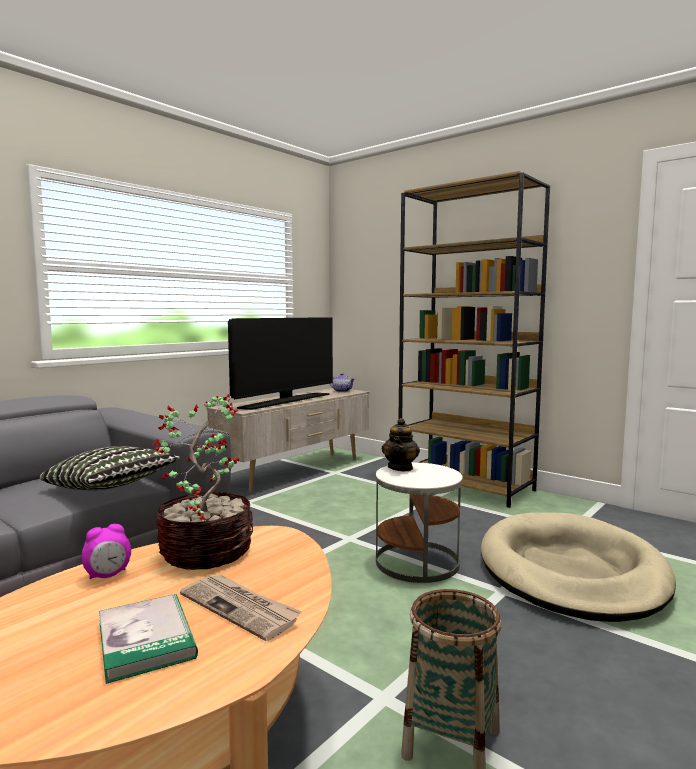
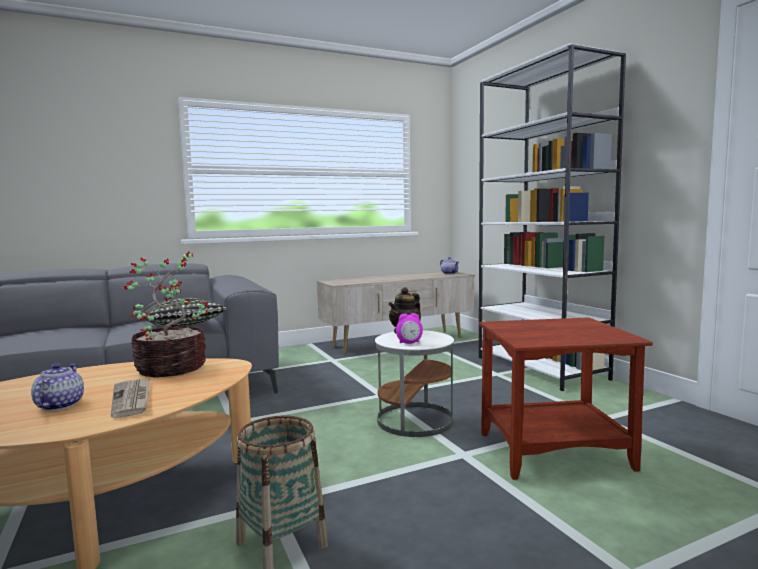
camera: 25 degrees right, 0 degrees up
(108, 575) = (99, 372): alarm clock -> alarm clock (409, 343)
(146, 640) = (59, 405): book -> teapot
(286, 401) = (384, 279): television -> none
(466, 485) = (541, 368): brown bookcase -> white bookcase
(571, 571) = (554, 452): beige dog bed -> brown side table

